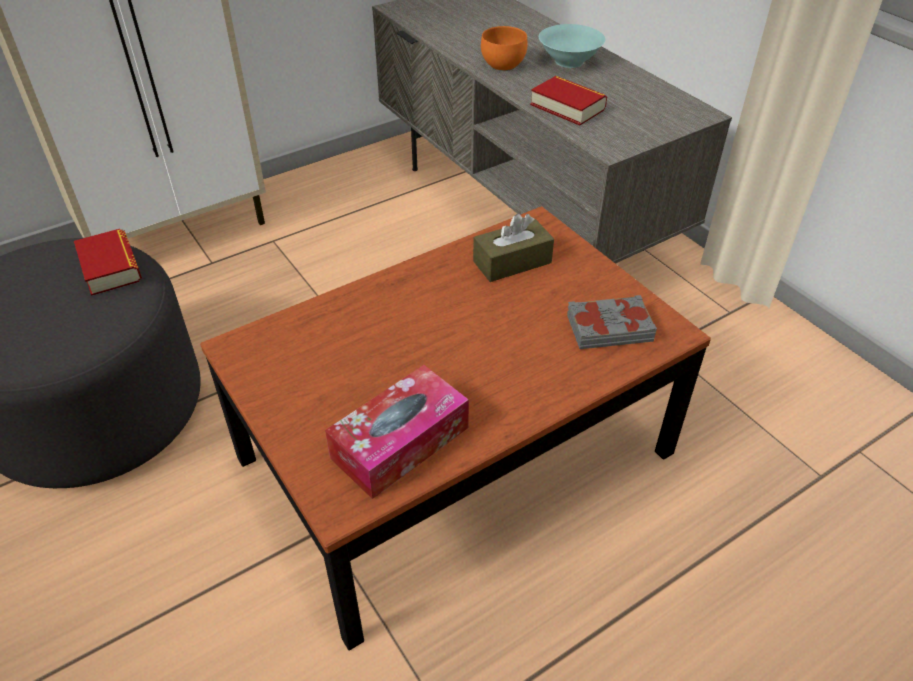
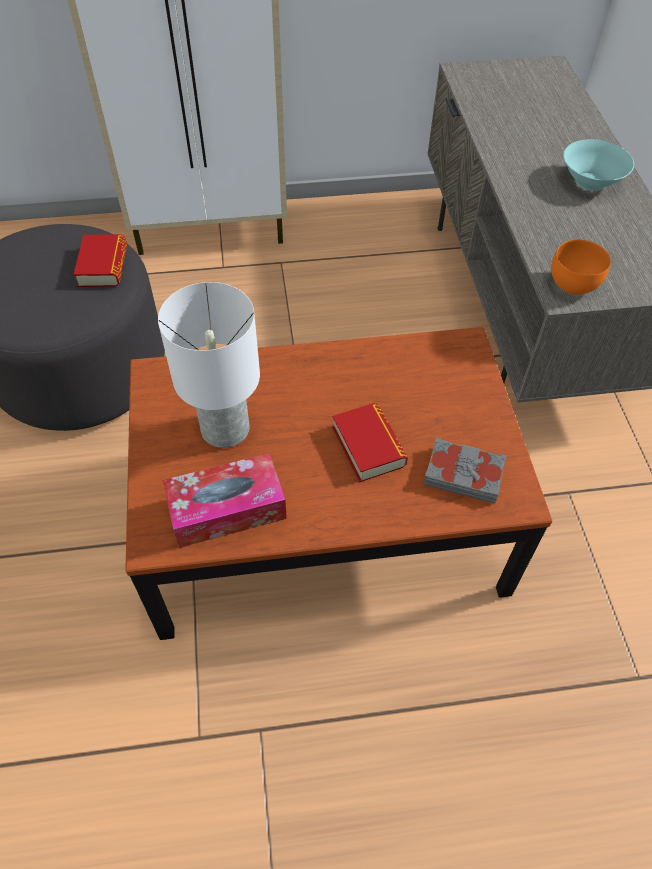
camera: 25 degrees right, 10 degrees up
(351, 371) = (226, 430): none -> white table lamp
(503, 65) = (522, 167): orange bowl -> orange bowl (574, 284)
(512, 262) = (419, 376): brown tissue box -> none
(567, 107) = (552, 235): book -> book (368, 446)

